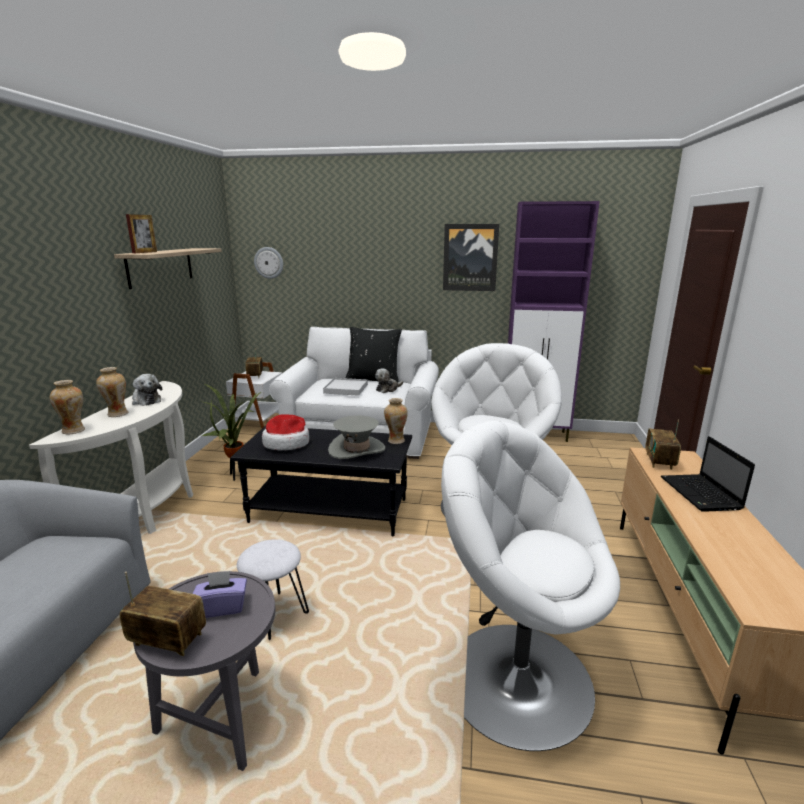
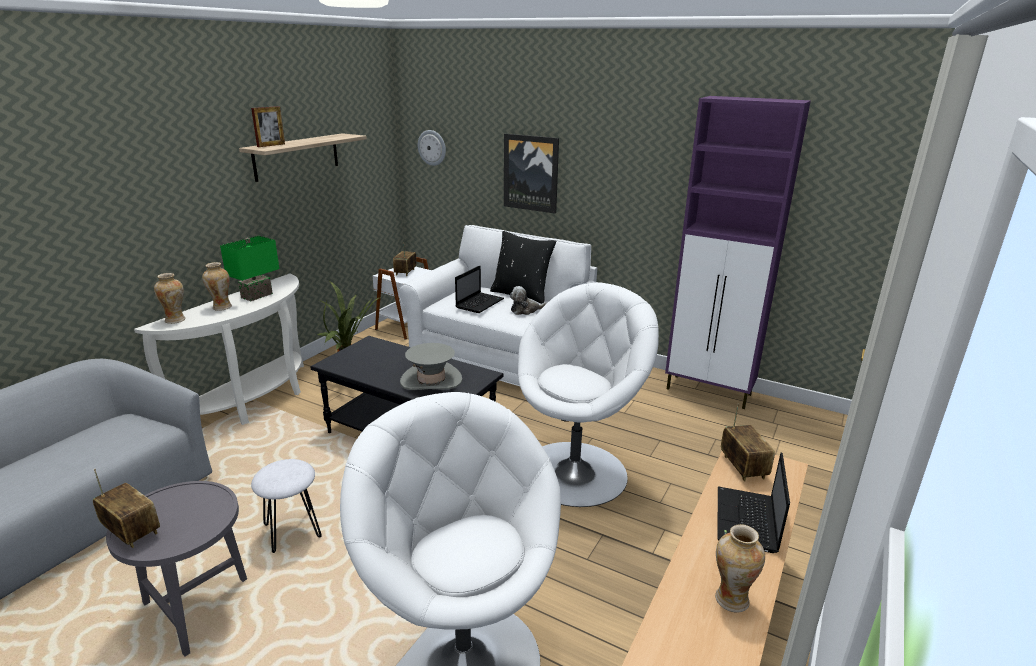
camera: 20 degrees right, 5 degrees up
(146, 400) = (256, 295): plush toy -> green table lamp
(222, 607) = (190, 514): purple tissue box -> none
(287, 443) = (371, 360): hat -> none
(346, 389) = (480, 303): white tray -> laptop
(395, 441) = (479, 377): vase -> vase (730, 599)
(470, 257) = (649, 160): picture -> picture (531, 173)
(659, 461) = (743, 467): radio -> radio turned 135 degrees clockwise

